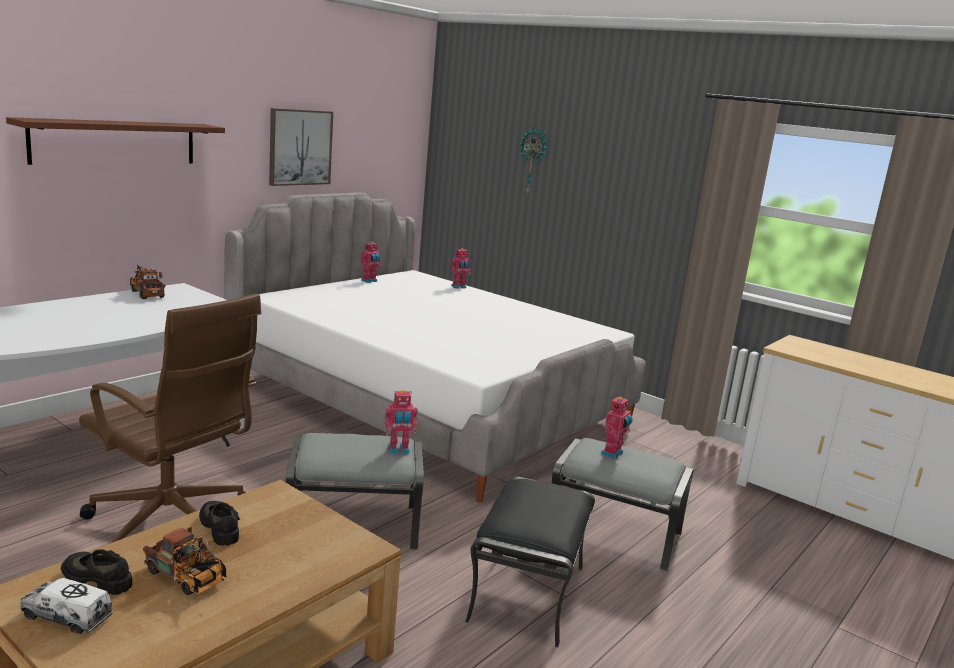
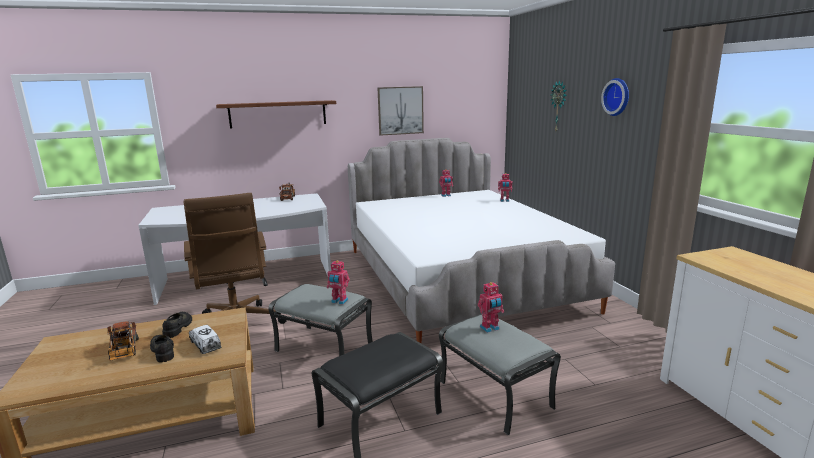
camera: 35 degrees right, 0 degrees up
(67, 616) = (55, 357): toy truck -> toy truck (205, 345)
(98, 578) = (93, 341): black shoe -> black shoe (163, 351)
(630, 160) = (617, 97): none -> wall clock

